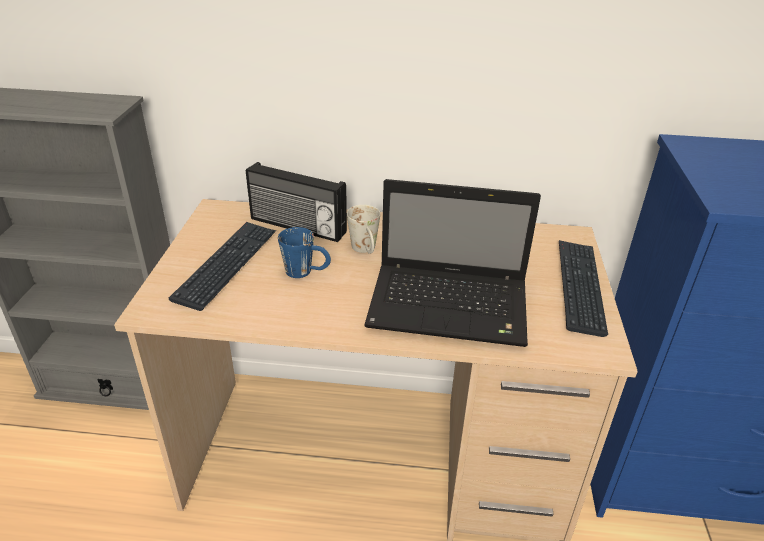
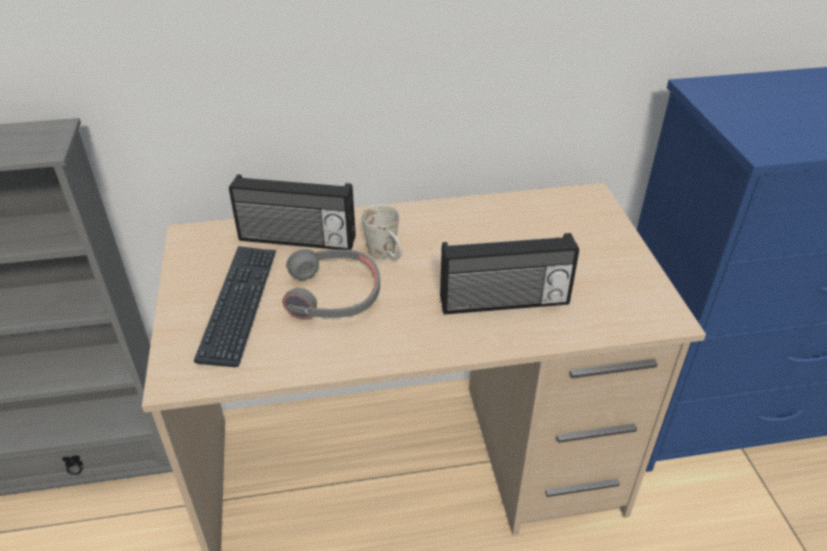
camera: 15 degrees left, 5 degrees up
(306, 272) = (333, 294): blue mug -> grey headphones
(452, 306) = (504, 303): laptop -> radio
(579, 287) = (619, 253): keyboard -> none

